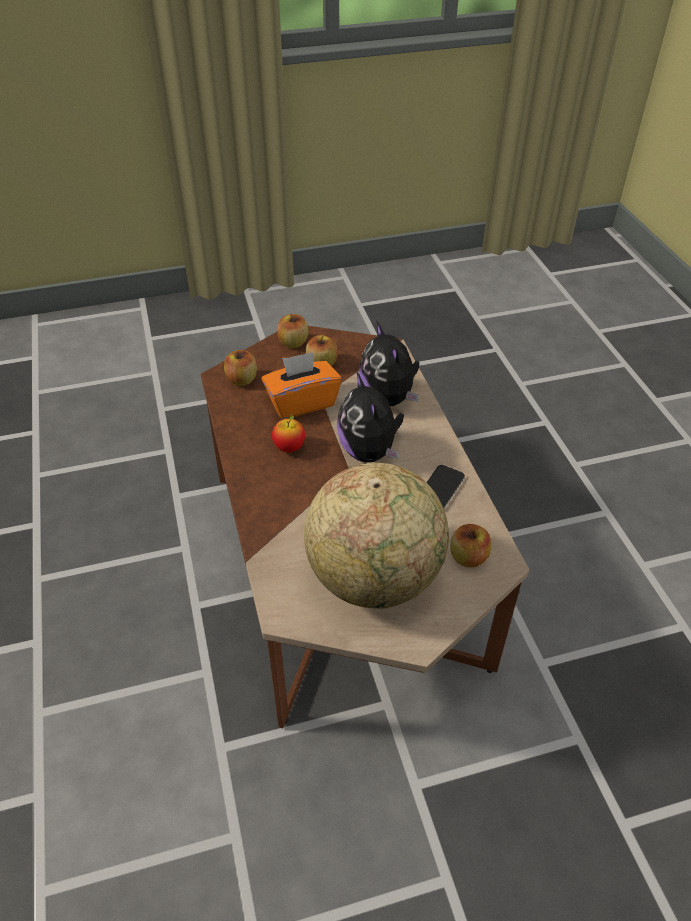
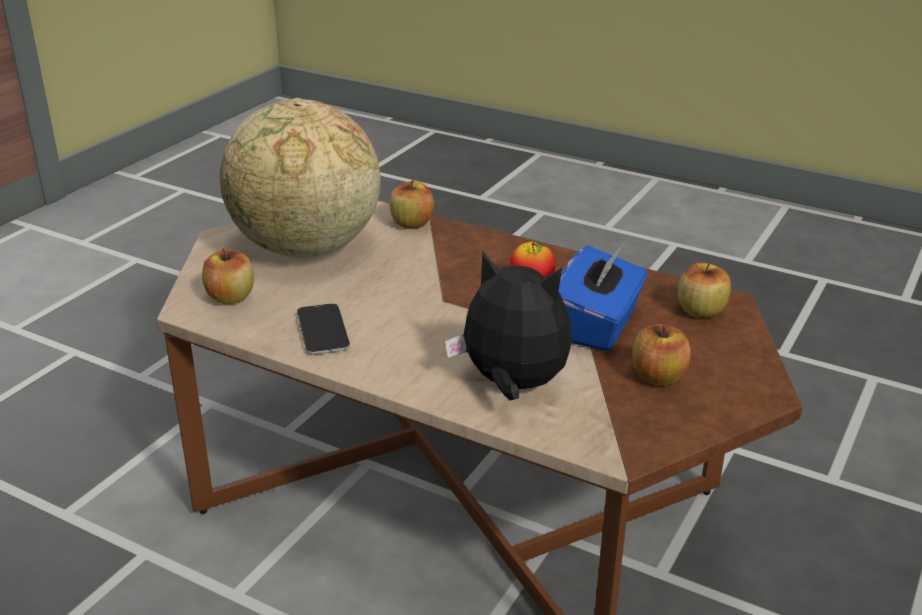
camera: 135 degrees right, 15 degrees down
(293, 342) = (742, 380): apple -> apple (412, 223)
(301, 402) = (597, 326): orange tissue box -> blue tissue box
(369, 451) = (446, 324): plush toy -> none

